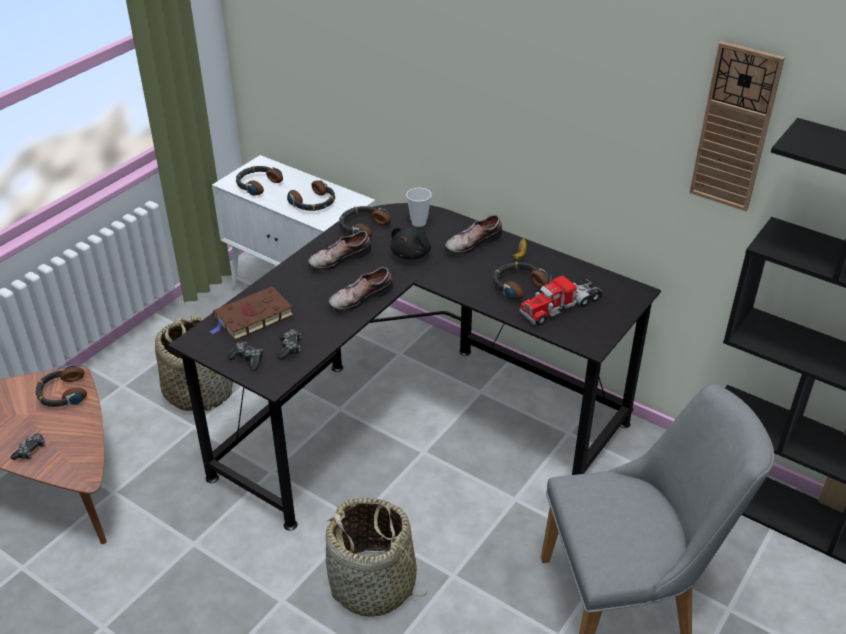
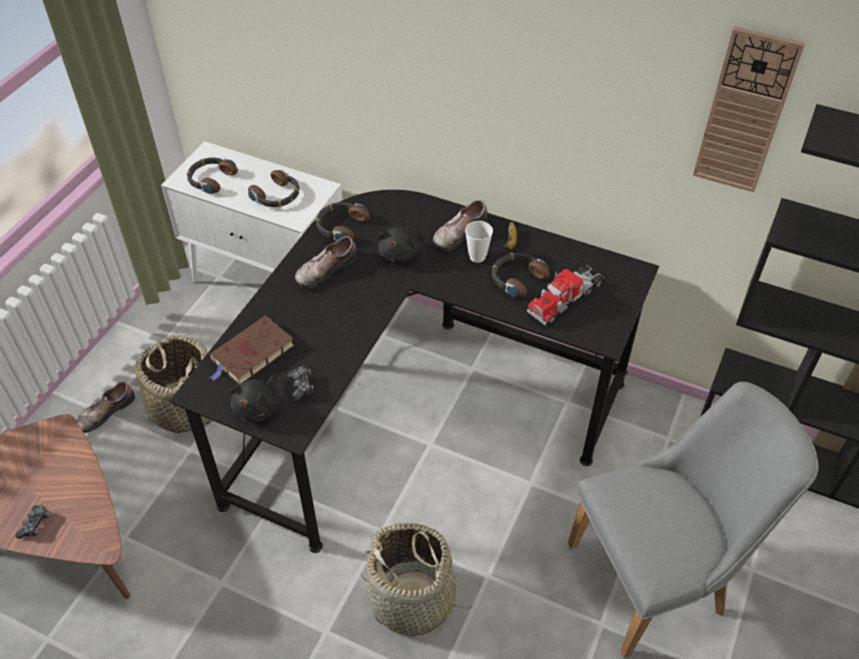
camera: 10 degrees left, 10 degrees up
(62, 393) = (52, 450): headphones -> none
(247, 360) = (259, 407): game controller -> black plush toy
(359, 297) = (358, 314): shoe -> shoe (105, 411)
(419, 222) = (398, 213): cup -> cup (477, 257)

